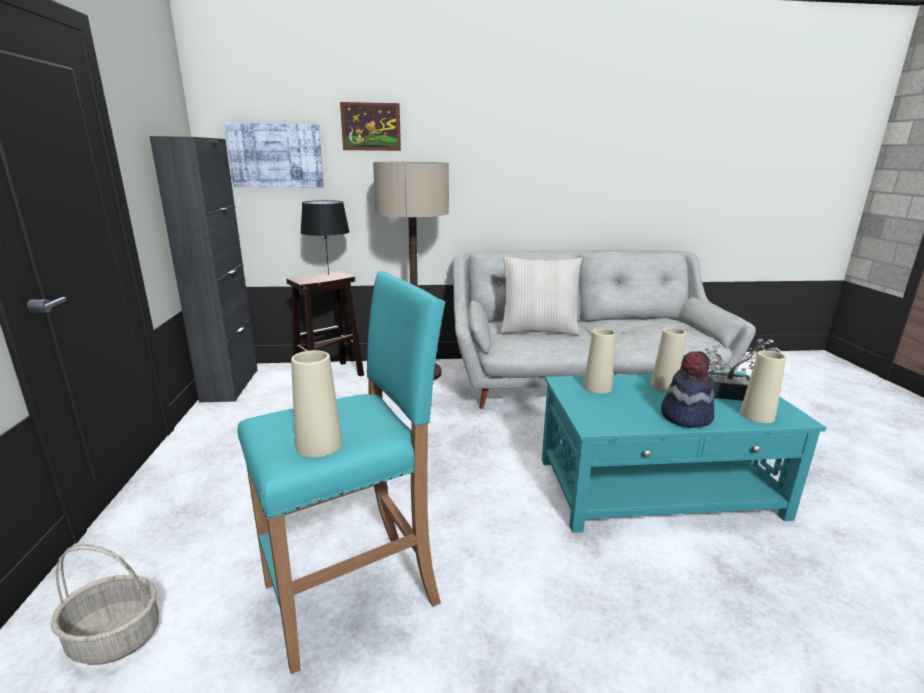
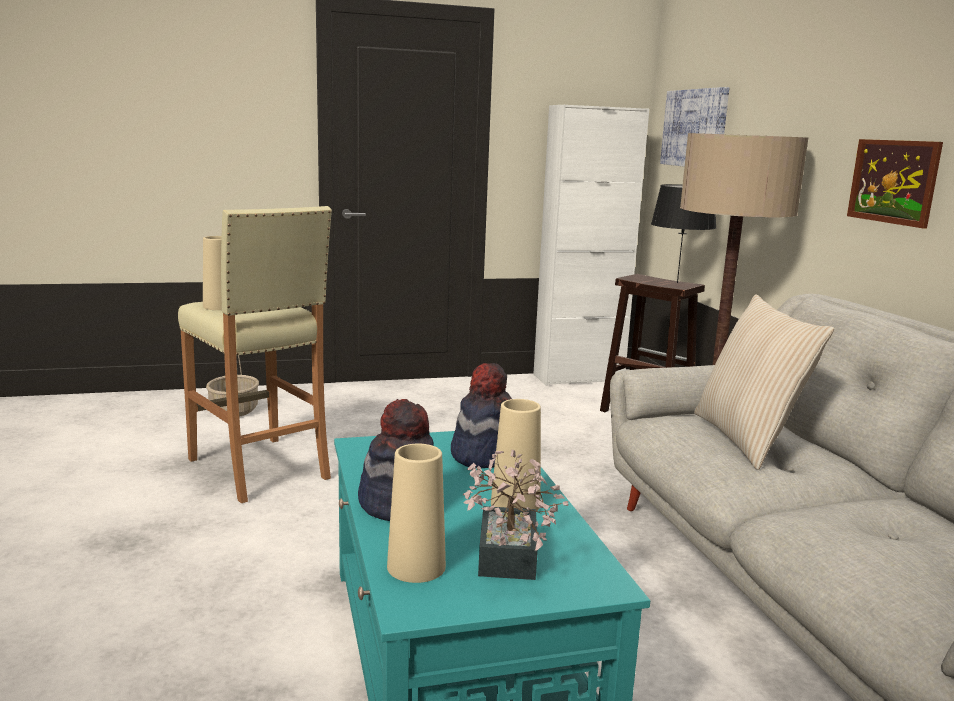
camera: 80 degrees right, 5 degrees down
(230, 385) = (578, 378): black cabinet -> white cabinet
(353, 593) = (259, 469): turquoise stool -> beige stool
(371, 126) = (771, 86): picture -> picture (893, 181)
(597, 387) = (484, 455): beige vase -> hat

